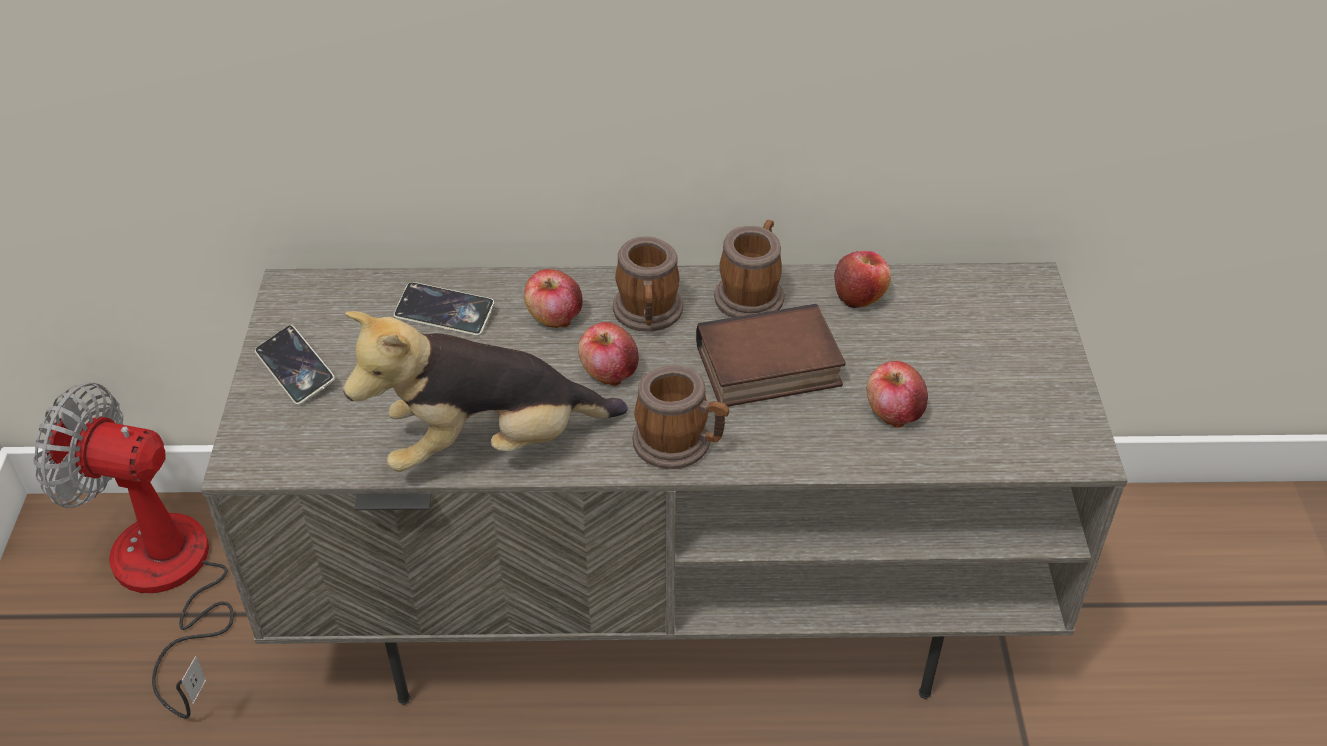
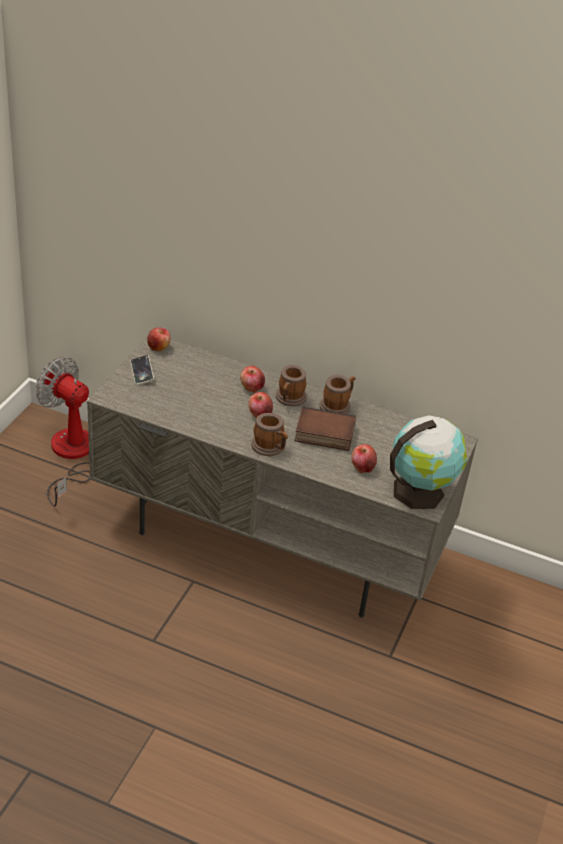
camera: 20 degrees right, 5 degrees down
(444, 314) = (209, 371): phone -> none
(490, 446) = (198, 423): plush toy -> none
(860, 296) = (382, 422): apple -> apple (158, 347)
(1041, 421) = (420, 491): none -> globe

